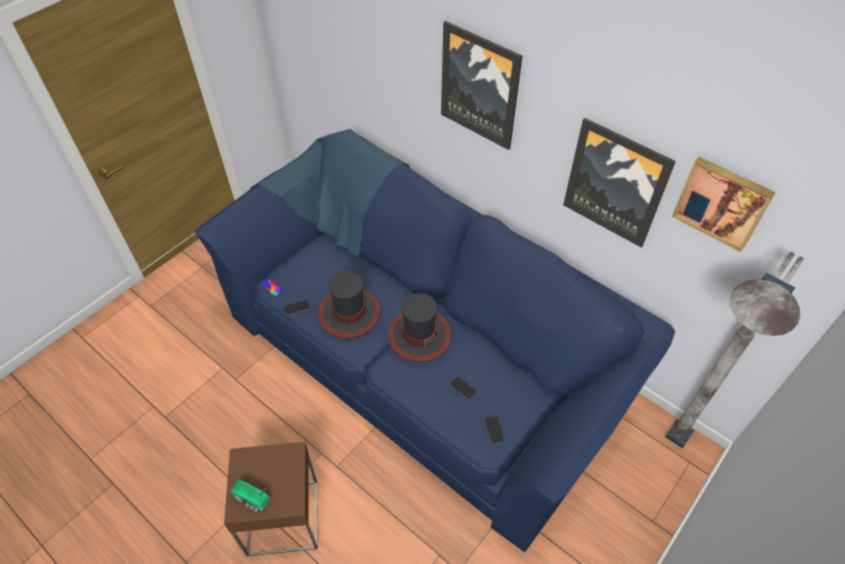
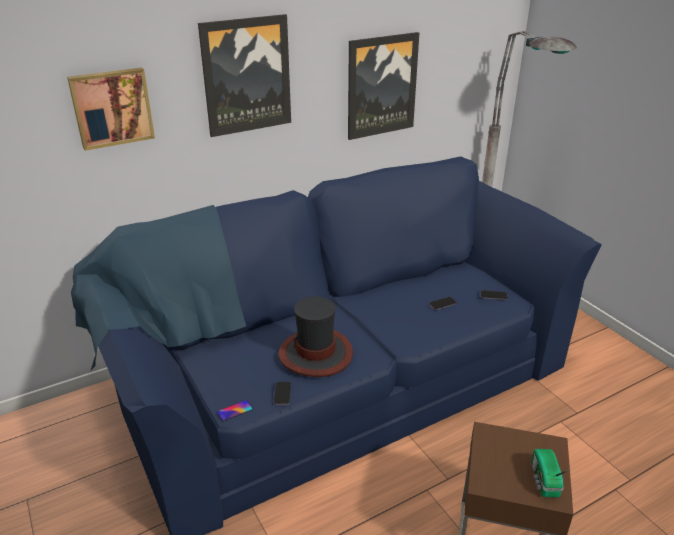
camera: 70 degrees left, 20 degrees down
(252, 500) = (544, 480): radio -> radio turned 135 degrees clockwise
(419, 335) = (371, 314): hat -> none
(722, 202) = (449, 44): picture -> picture (112, 107)

